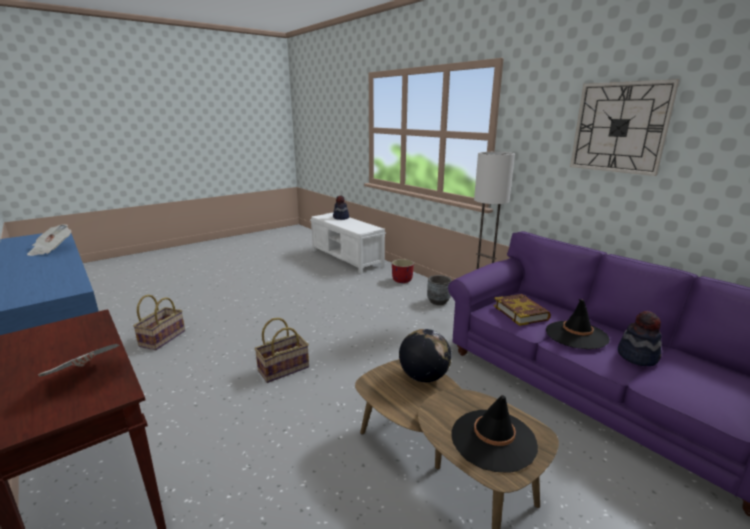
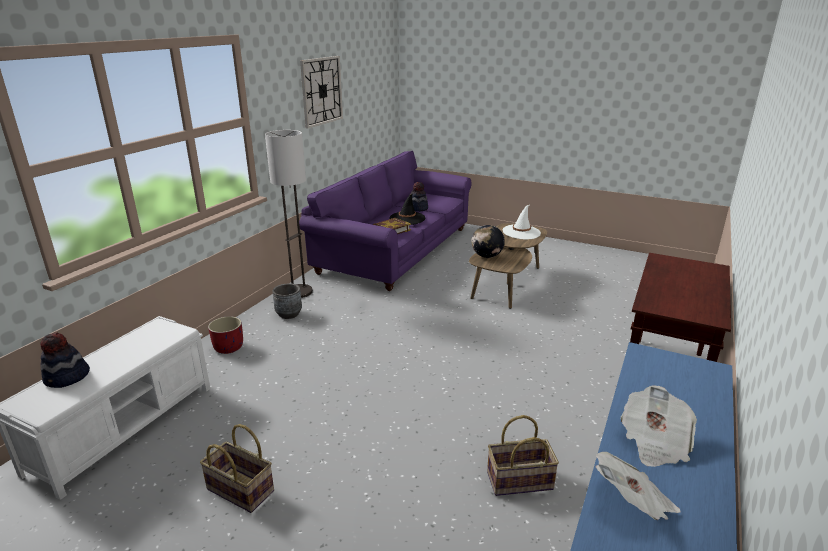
camera: 115 degrees left, 5 degrees up
(85, 376) = (670, 271): newspaper -> newspaper (654, 442)
(283, 368) = (482, 360): basket -> basket (239, 490)
(493, 440) = (521, 232): black hat -> white hat

